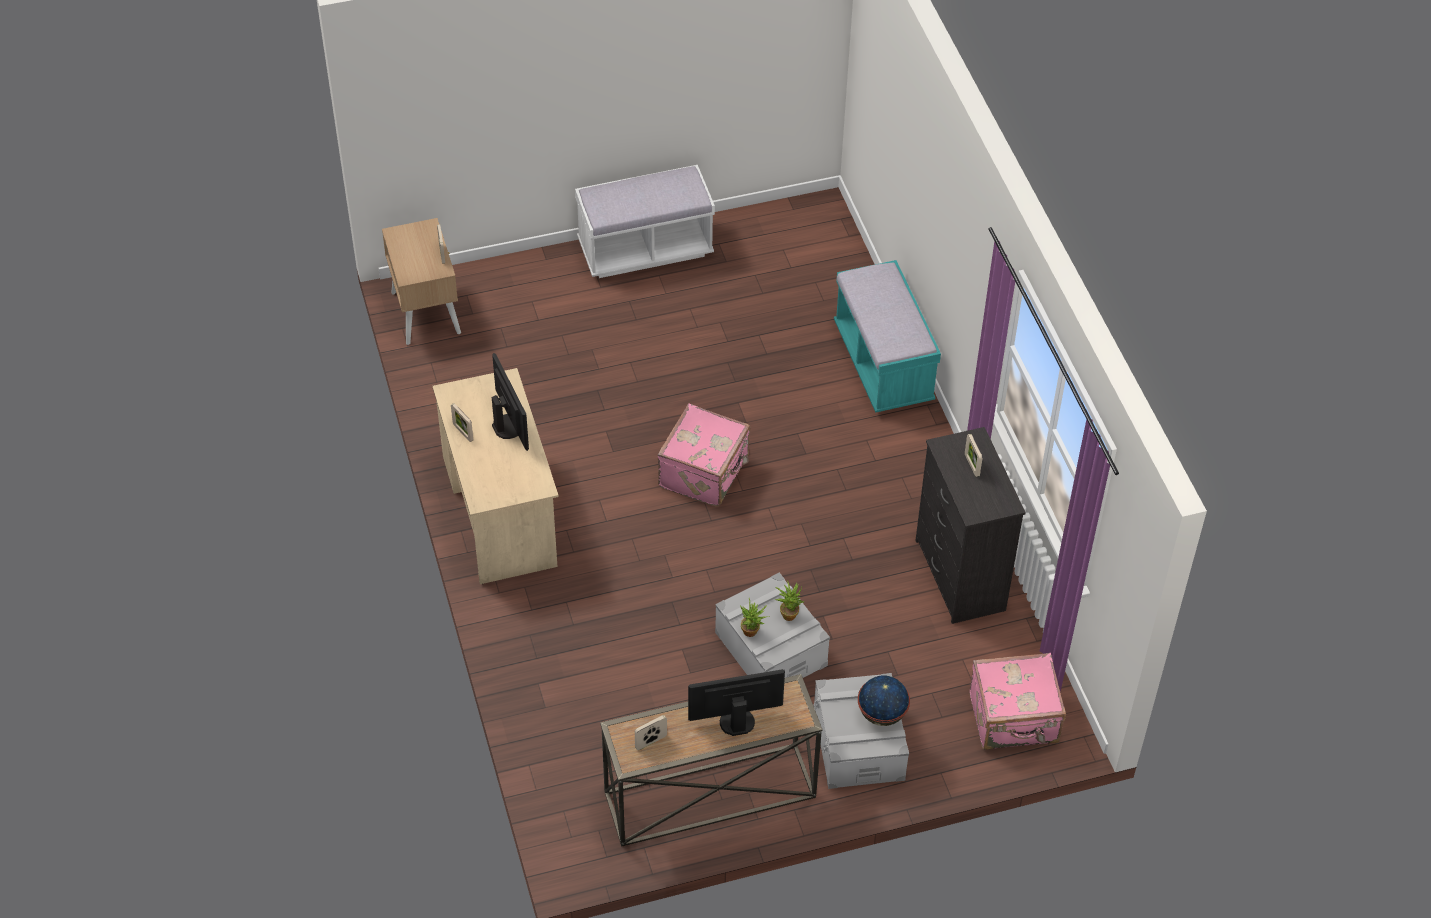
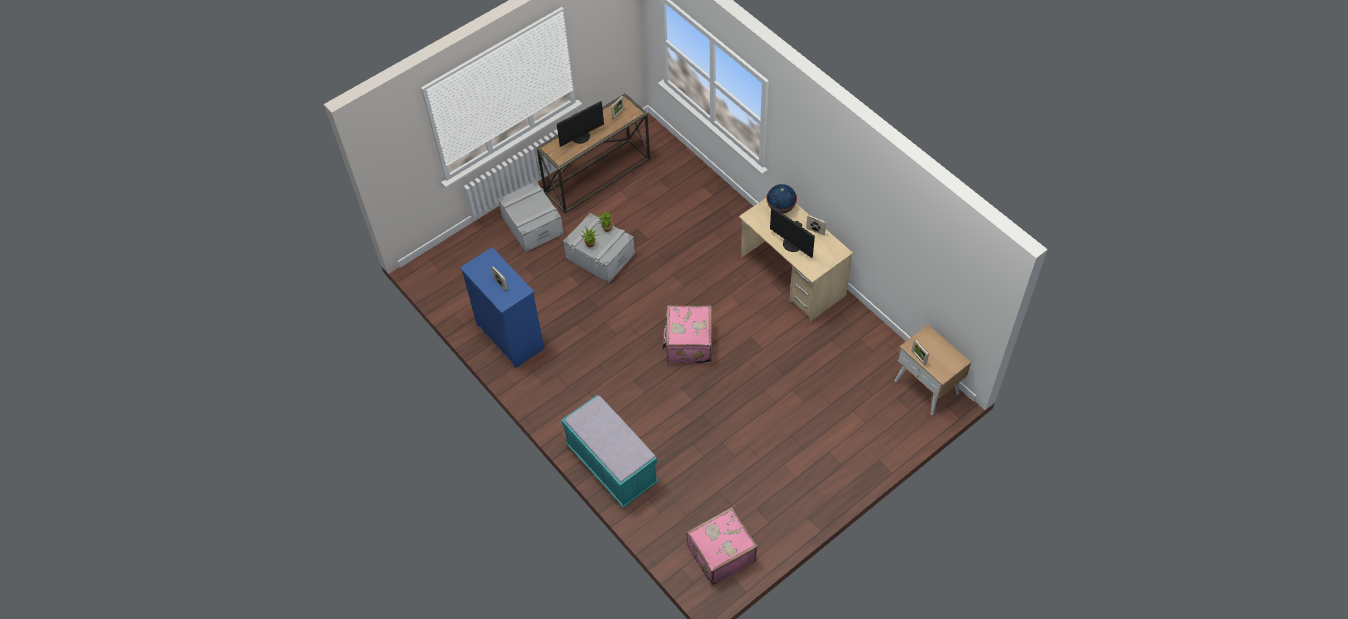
camera: 160 degrees right, 5 degrees up
(645, 249) = (817, 495): white bench -> none
(882, 714) = (519, 212): globe -> globe (781, 208)
(959, 576) = (510, 336): black dresser -> blue dresser
(1014, 719) = (453, 266): pink suitcase -> pink suitcase (720, 553)

